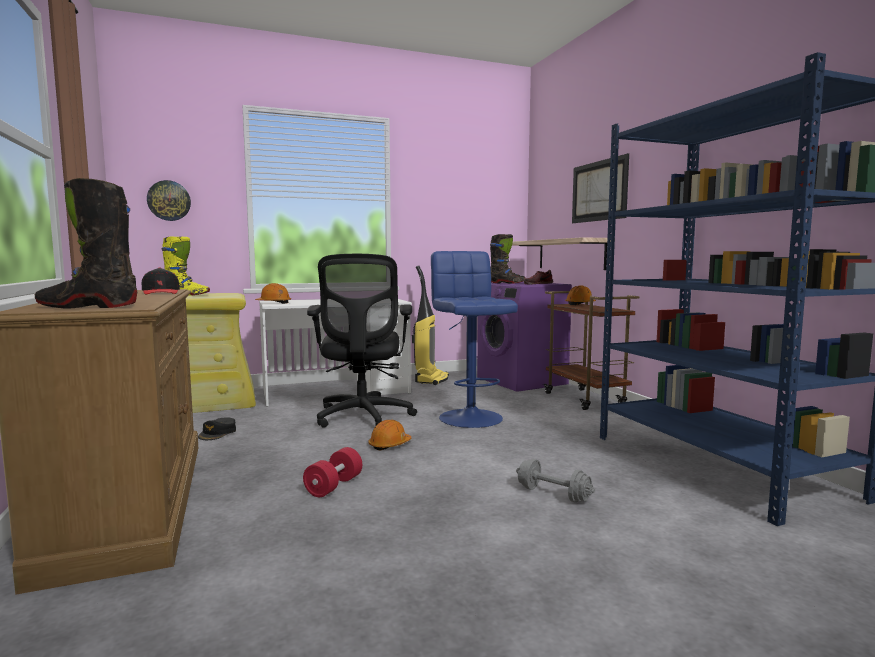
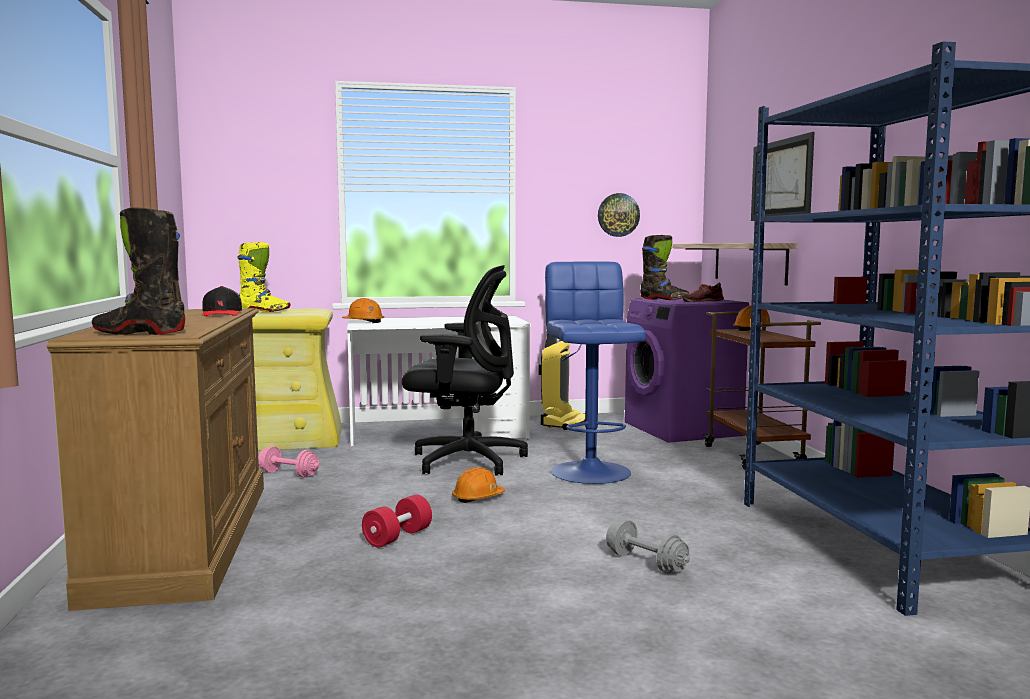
camera: 10 degrees right, 0 degrees up
(169, 200) = (249, 198): wall clock -> wall clock (618, 215)
(218, 433) = (288, 474): black cap -> pink dumbbell
(363, 414) = (460, 461): black office chair -> black office chair turned 90 degrees counterclockwise

